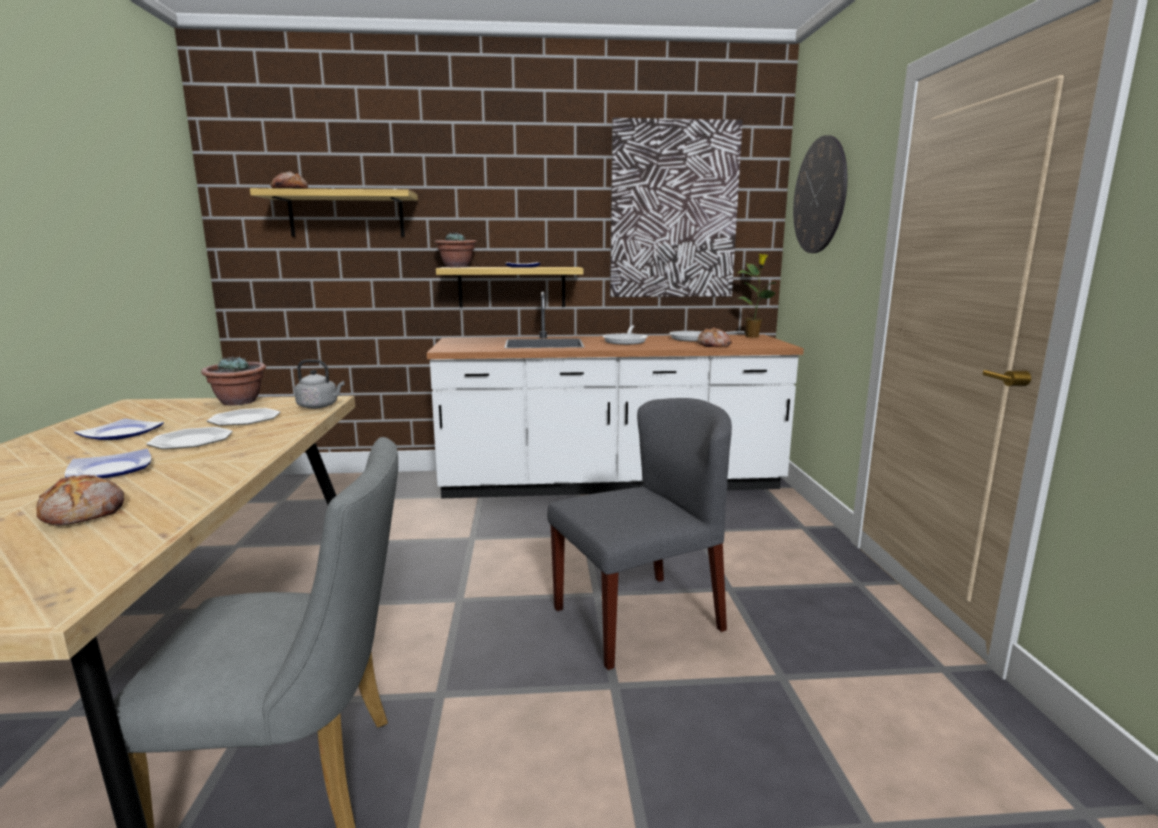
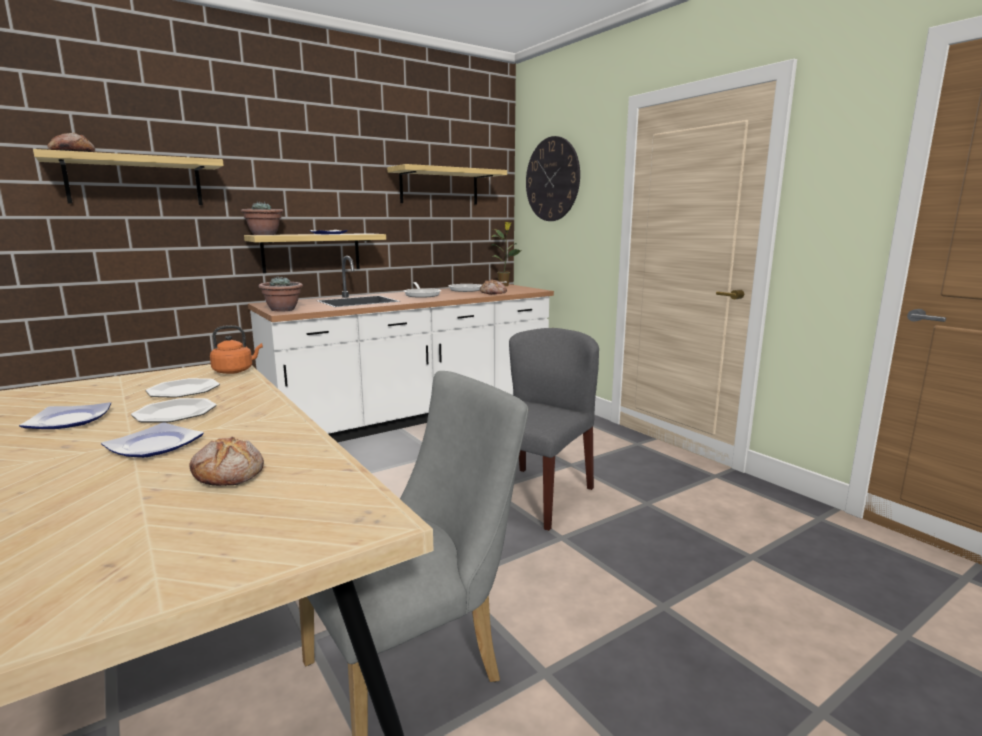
camera: 30 degrees left, 0 degrees up
(239, 402) = (132, 379): potted plant -> potted plant (283, 310)
(319, 406) = (235, 371): grey kettle -> orange kettle
(673, 211) = (439, 187): picture -> shelf

